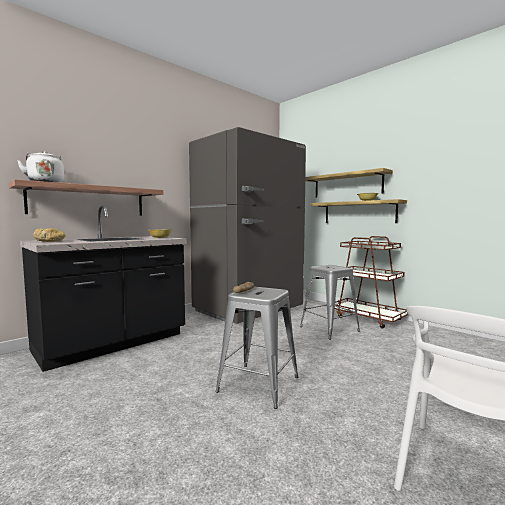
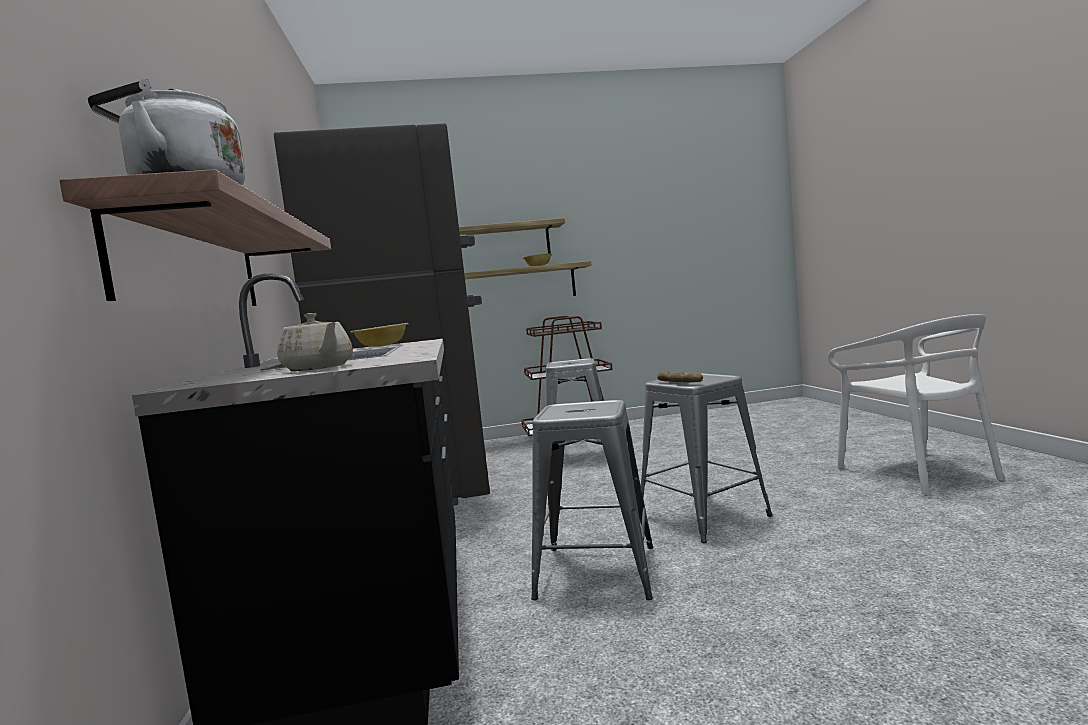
camera: 55 degrees left, 0 degrees up
(50, 241) = (318, 368): bread -> beige teapot
(168, 371) = (597, 571): none -> grey stool

